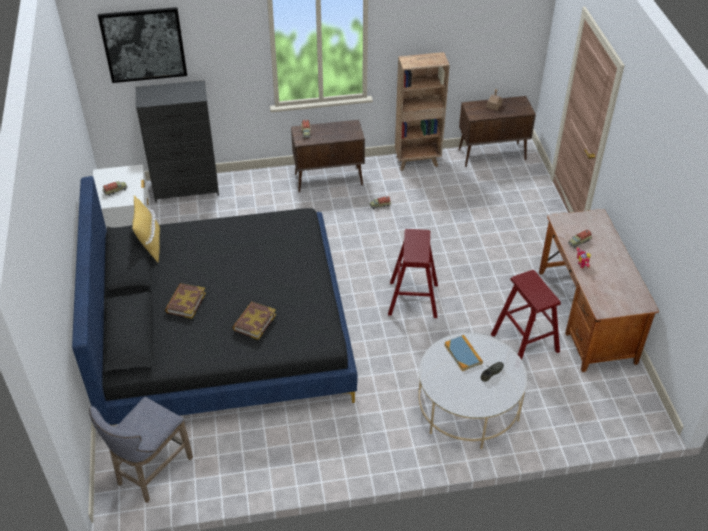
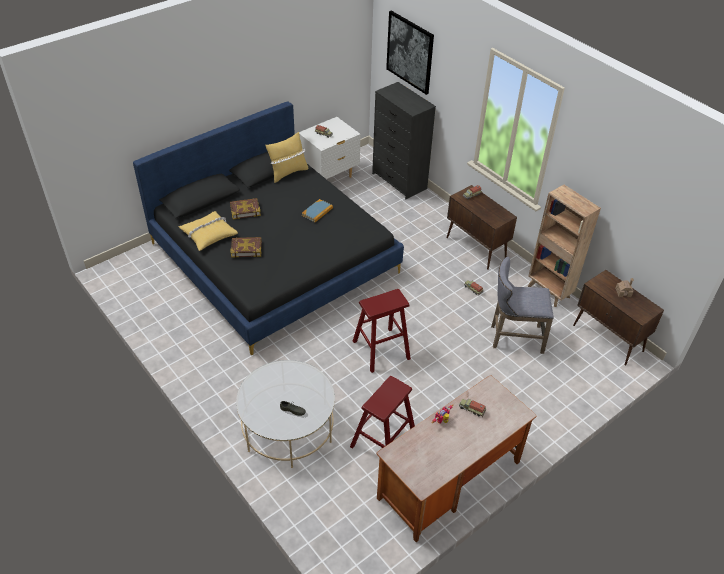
camera: 60 degrees right, 0 degrees up
(150, 473) = (135, 277): grey stool -> grey stool (513, 338)
(200, 348) = (208, 234): none -> yellow pillow
(463, 354) = (302, 384): book -> book (317, 212)

